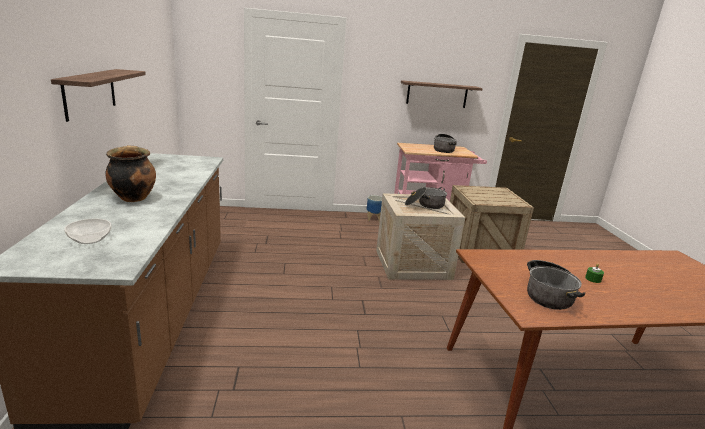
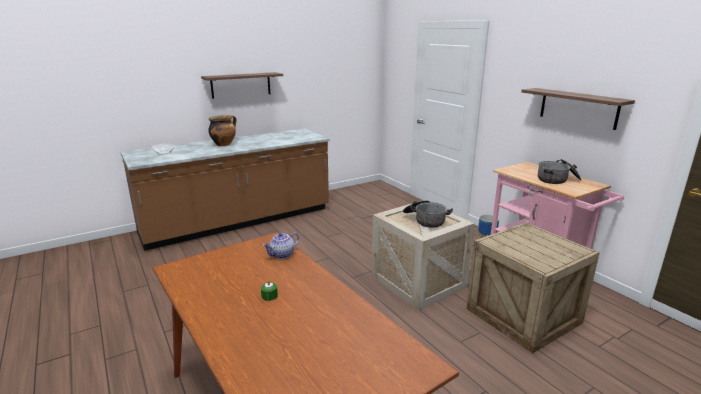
camera: 65 degrees right, 0 degrees up
(514, 258) = (282, 255): none -> teapot
(548, 294) = (216, 274): cooking pot -> none

